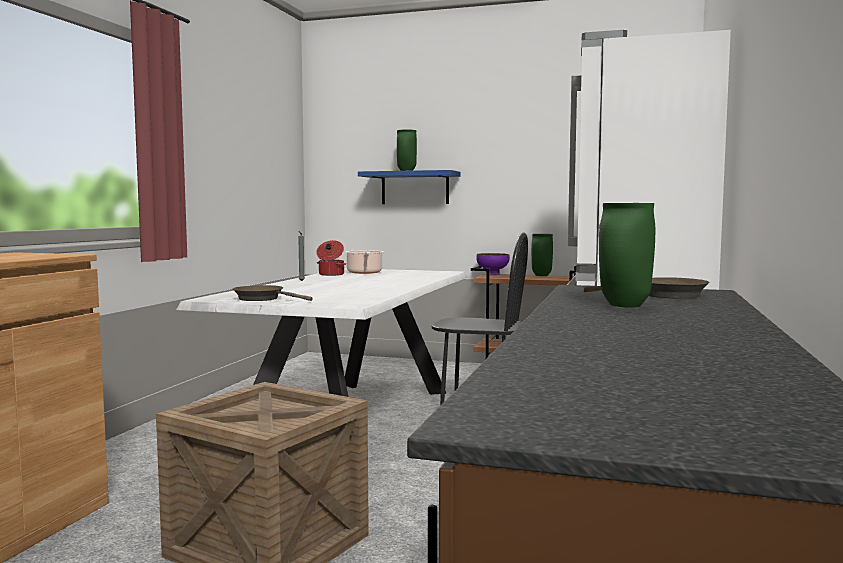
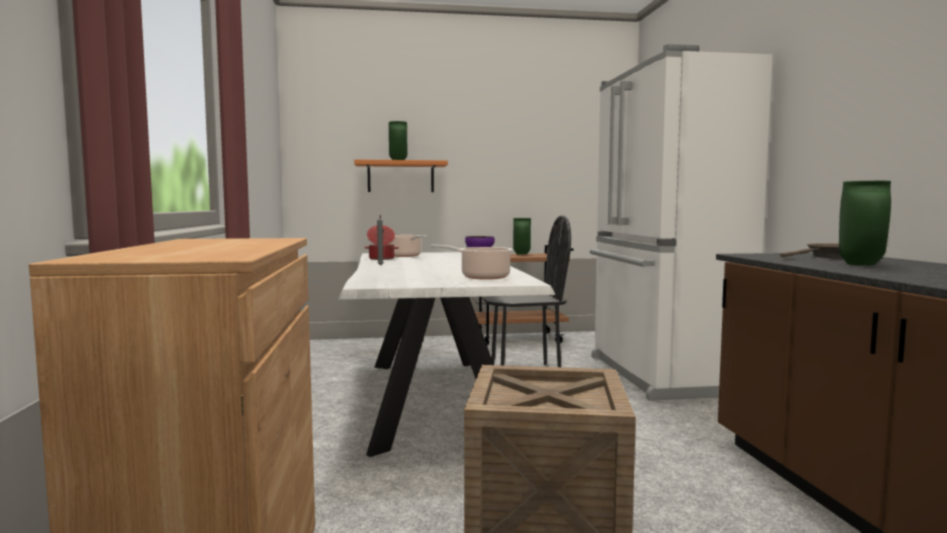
camera: 25 degrees left, 0 degrees up
(262, 299) = (420, 282): brown frying pan -> none
(335, 297) = (482, 277): none -> cooking pot
(415, 188) = (400, 177): blue shelf -> orange shelf

